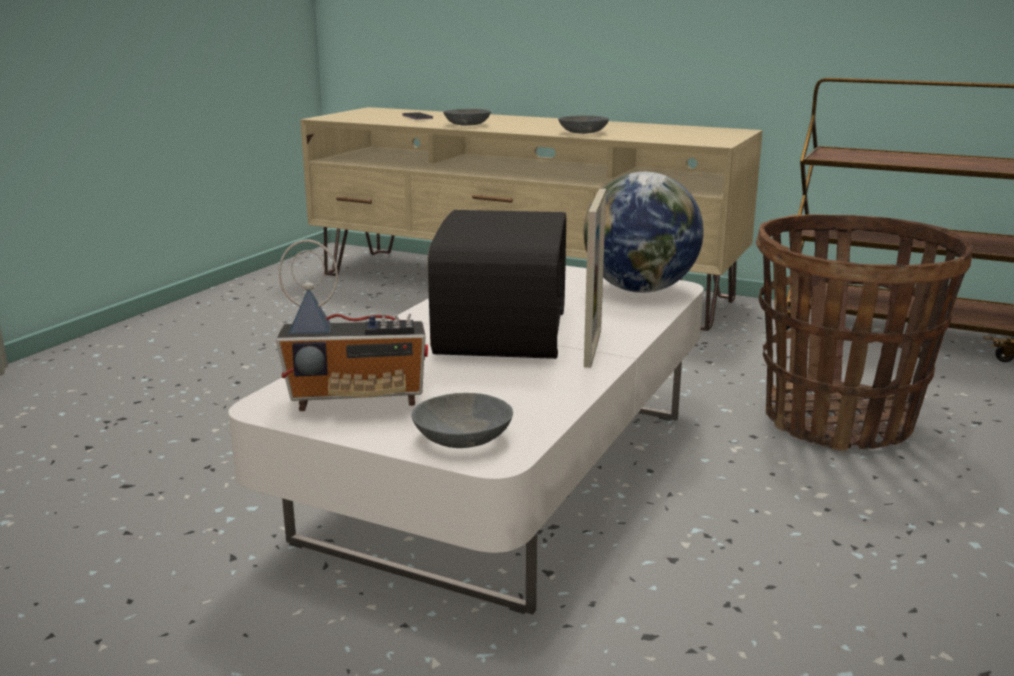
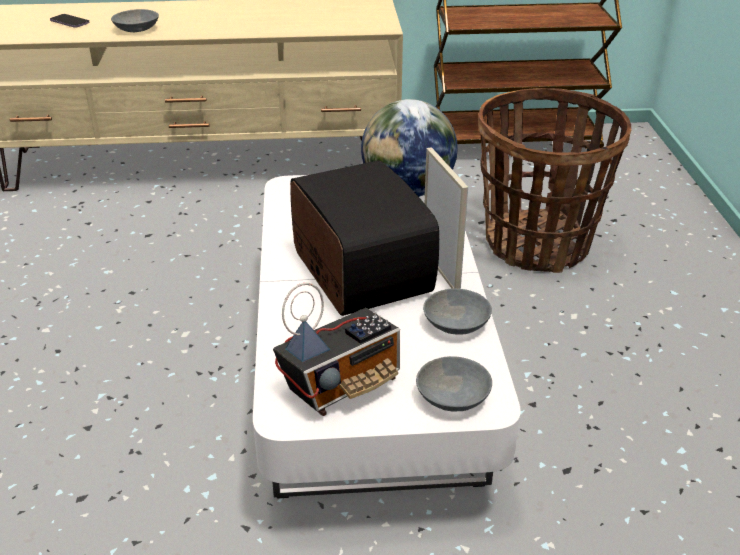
camera: 30 degrees left, 15 degrees up
(584, 132) = (259, 26): grey bowl -> grey bowl (457, 322)

